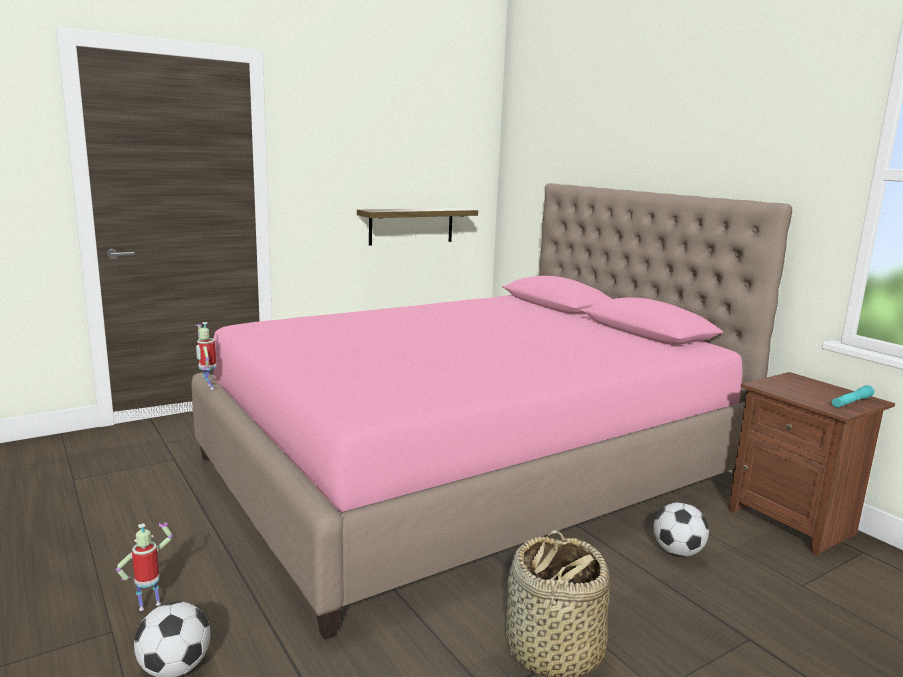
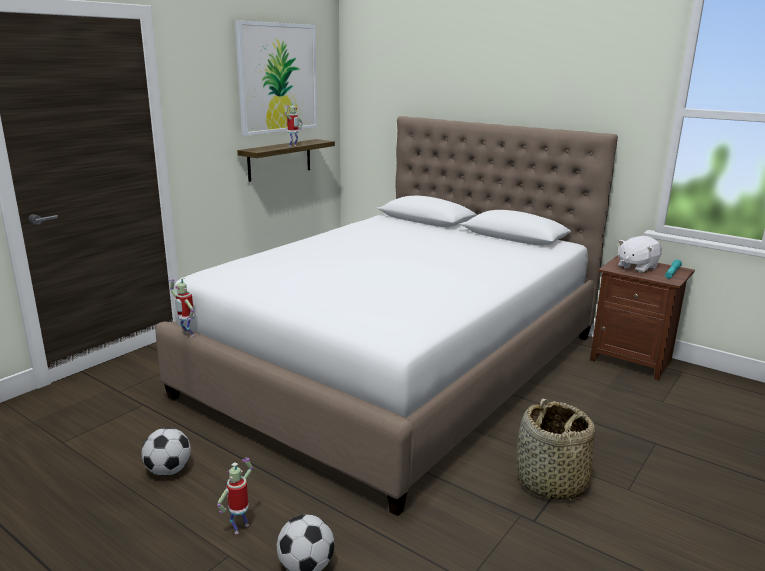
camera: 20 degrees left, 5 degrees up
(415, 136) = (277, 78): none -> picture
(422, 210) = (293, 146): none -> toy robot
(472, 470) = (400, 364): pink bed -> white bed
(677, 552) = (579, 396): football -> football (169, 471)
(801, 389) = (636, 267): none -> white plush toy

